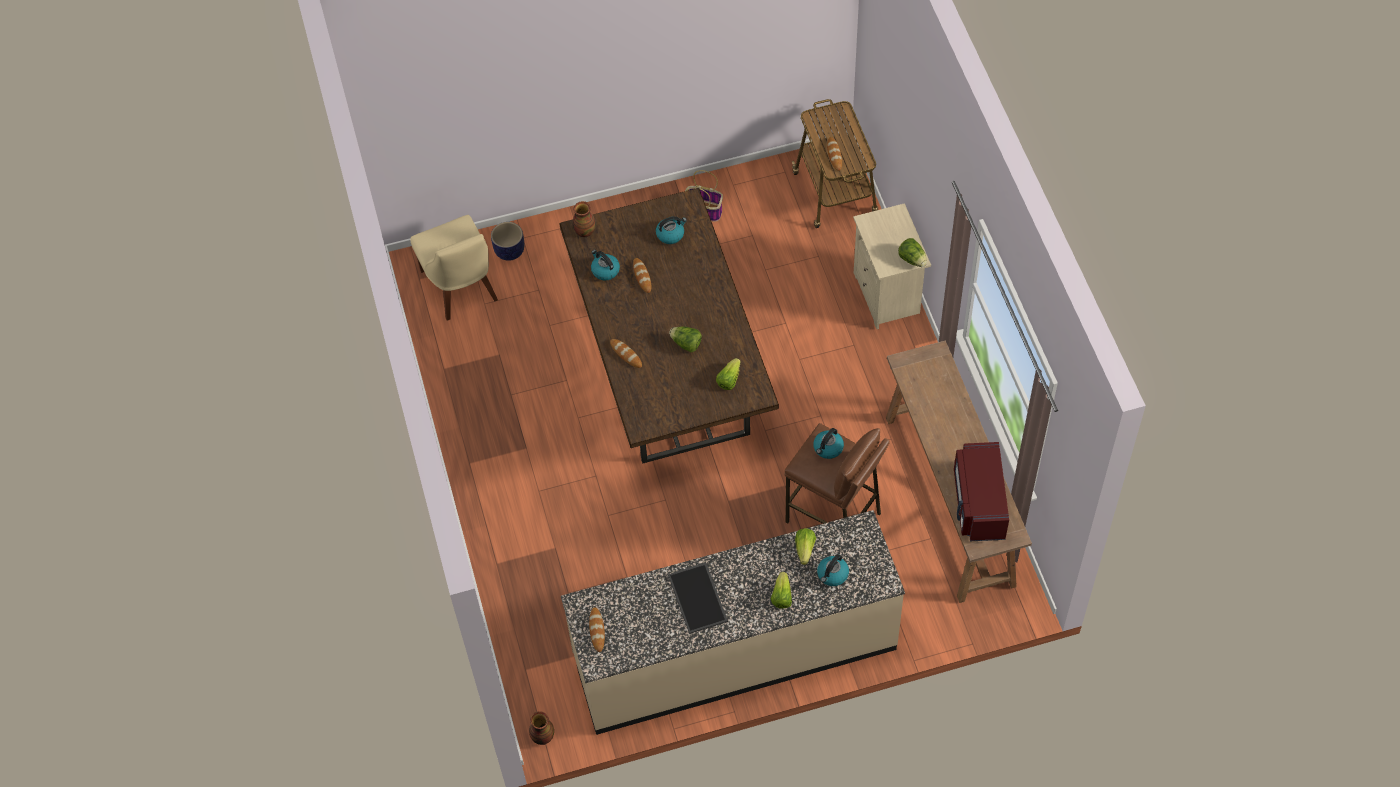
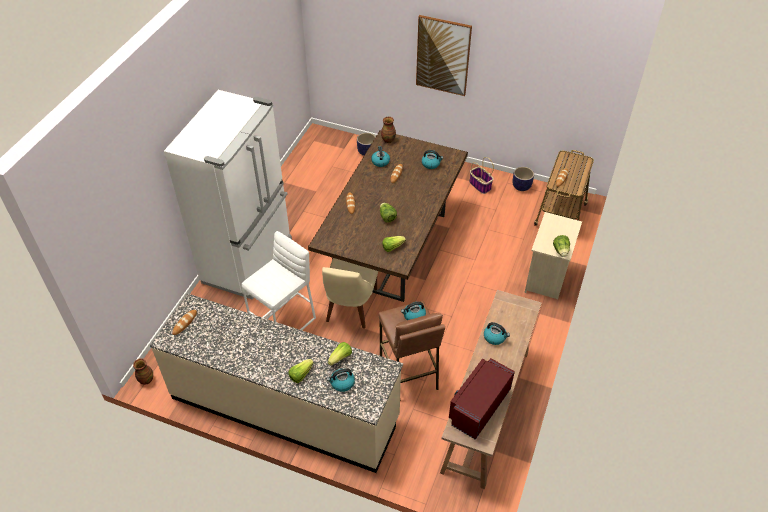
camera: 35 degrees right, 10 degrees down
(461, 288) = (328, 154): beige chair -> beige chair (350, 308)
(510, 508) = (249, 260): none -> white fridge
(593, 74) = (443, 55): none -> picture
(635, 556) = (284, 323): none -> white stool
(699, 598) = (254, 344): tray -> none
(755, 179) = (521, 186): none -> planter
(931, 415) = (495, 337): none -> kettle

